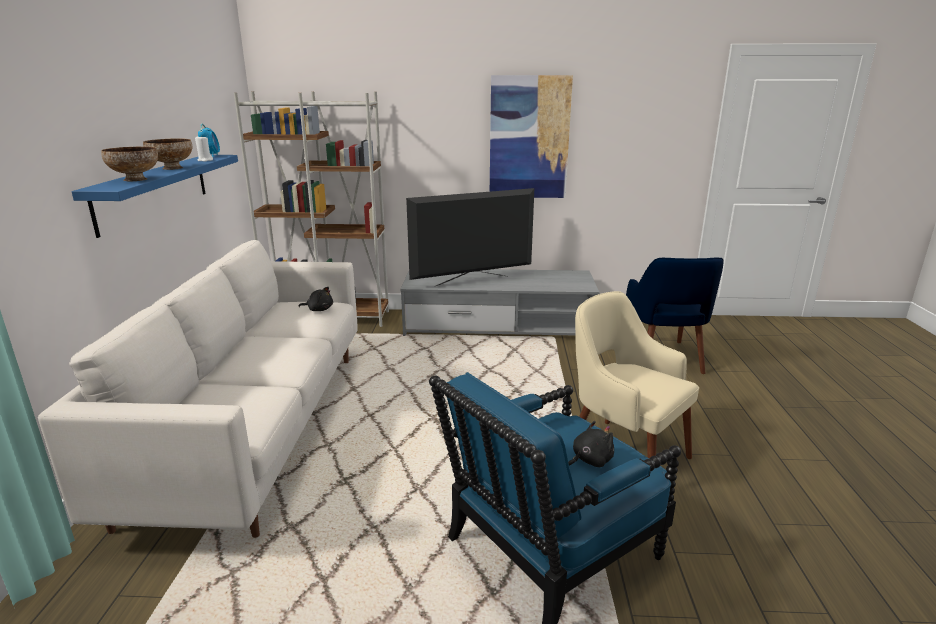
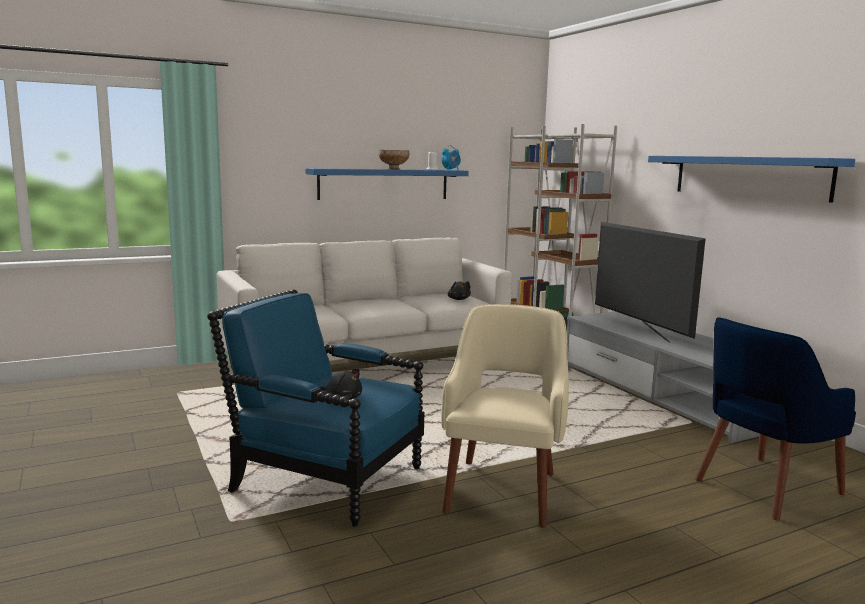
camera: 60 degrees right, 10 degrees down
(135, 180) = (347, 168): bowl -> none
(473, 281) = (639, 331): television -> television turned 150 degrees counterclockwise
(529, 138) = (749, 177): picture -> blue shelf

